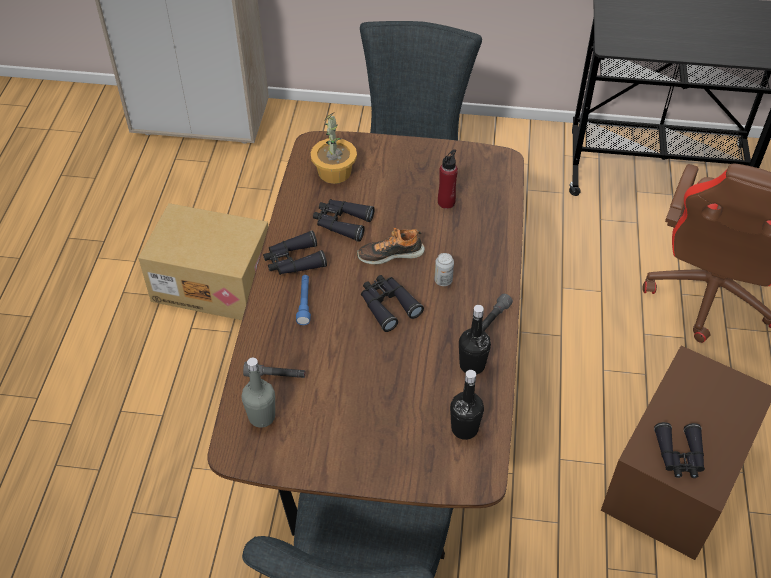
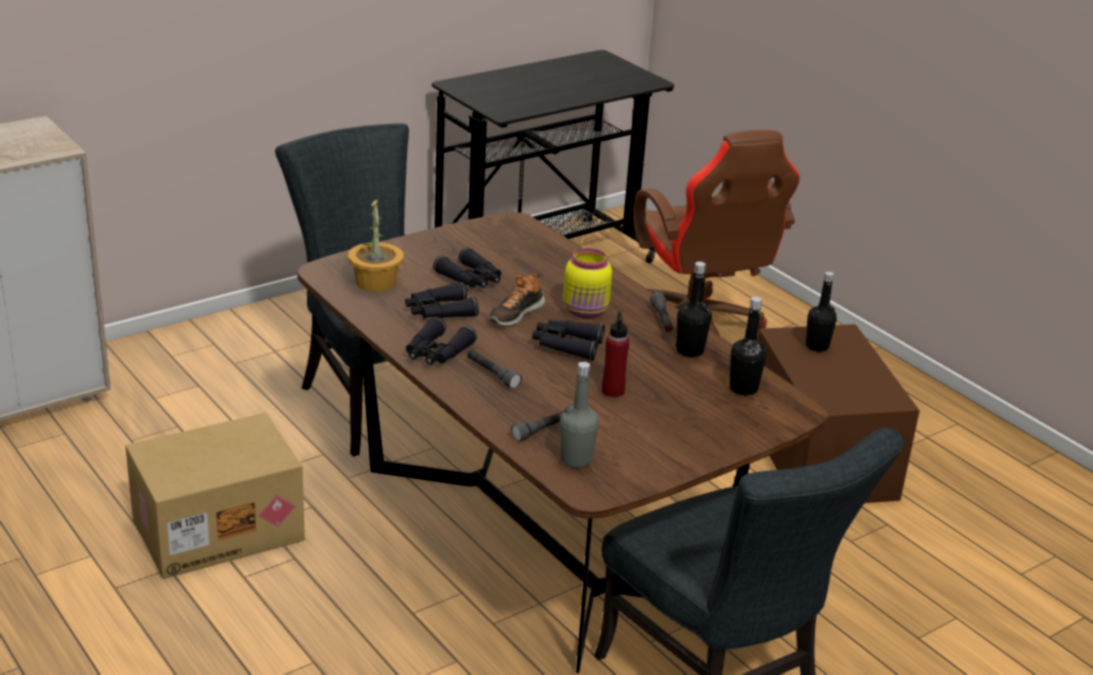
camera: 45 degrees left, 20 degrees down
(304, 303) = (492, 374): blue flashlight -> grey flashlight
(443, 280) = (586, 312): can -> yellow jar
(446, 202) = (509, 264): red bottle -> red bottle (613, 391)
(679, 456) = (850, 393): black binoculars -> black binoculars (471, 279)
(710, 392) = (817, 346): none -> black bottle

